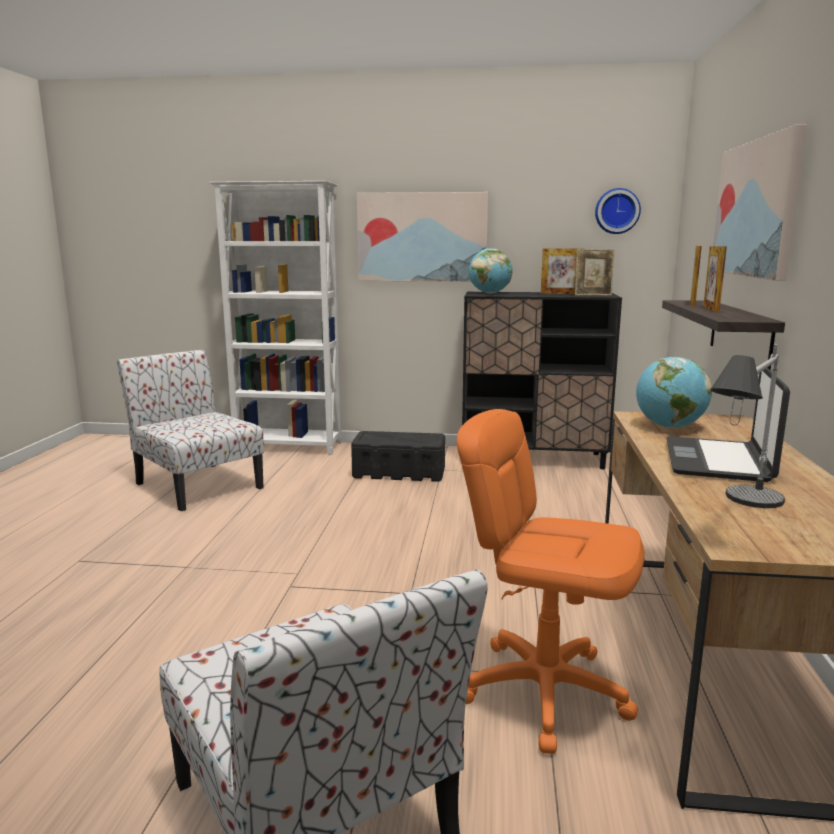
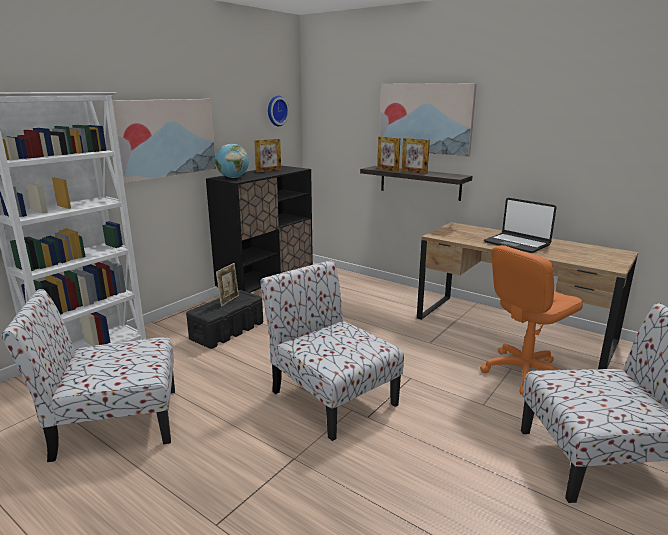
camera: 60 degrees left, 5 degrees up
(315, 556) = (331, 397): none -> chair
(593, 295) = (291, 169): picture frame -> picture frame (229, 300)
(669, 427) = (460, 236): globe -> none
(740, 515) = (583, 259): table lamp -> none

